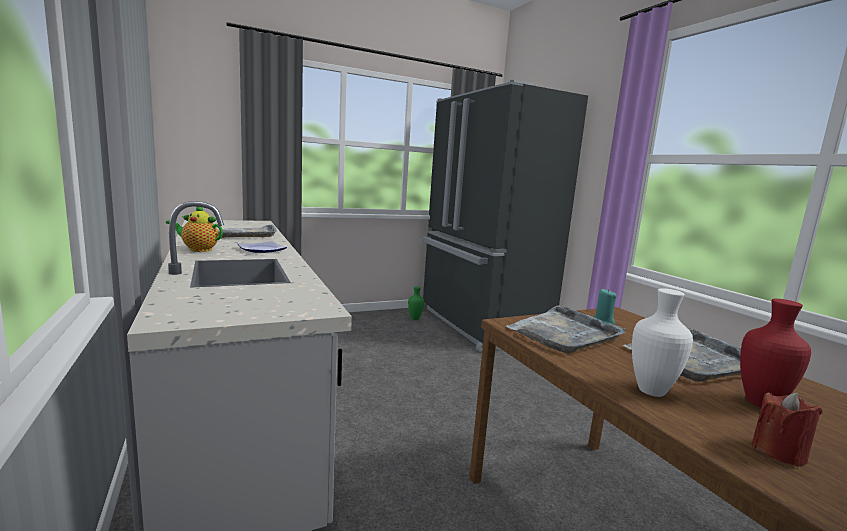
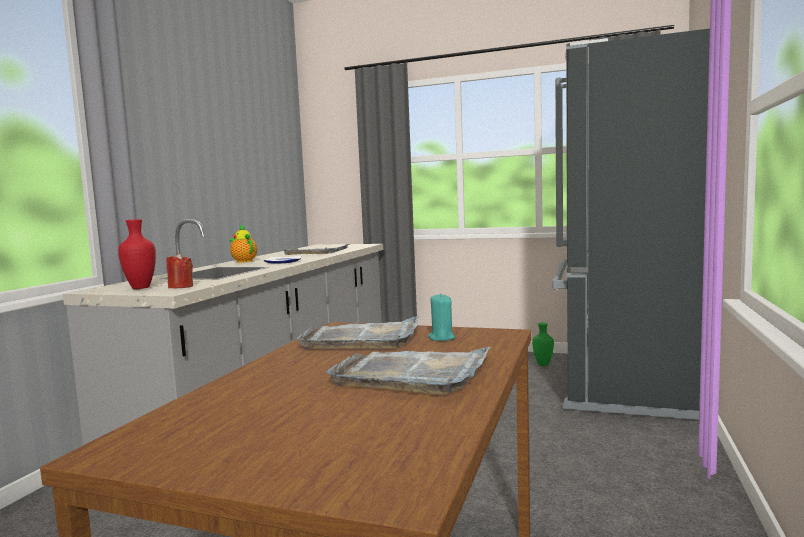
camera: 45 degrees right, 5 degrees down
(653, 392) = (267, 380): white vase -> none
(762, 404) = (326, 409): red vase -> red vase (139, 288)
(778, 452) = (202, 426): red candle -> red candle (181, 287)

